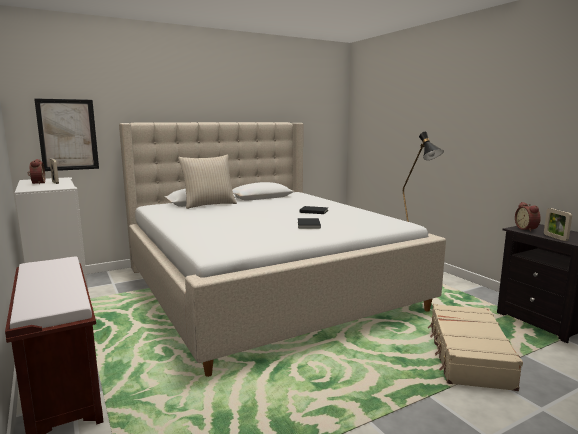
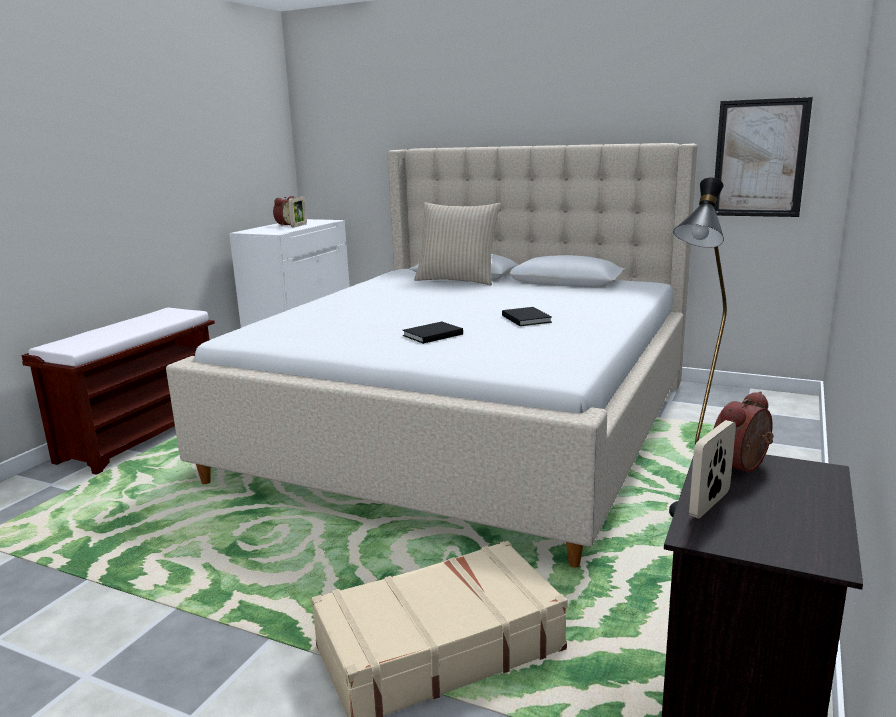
camera: 55 degrees right, 5 degrees up
(68, 135) = (349, 165): picture -> picture (759, 158)

